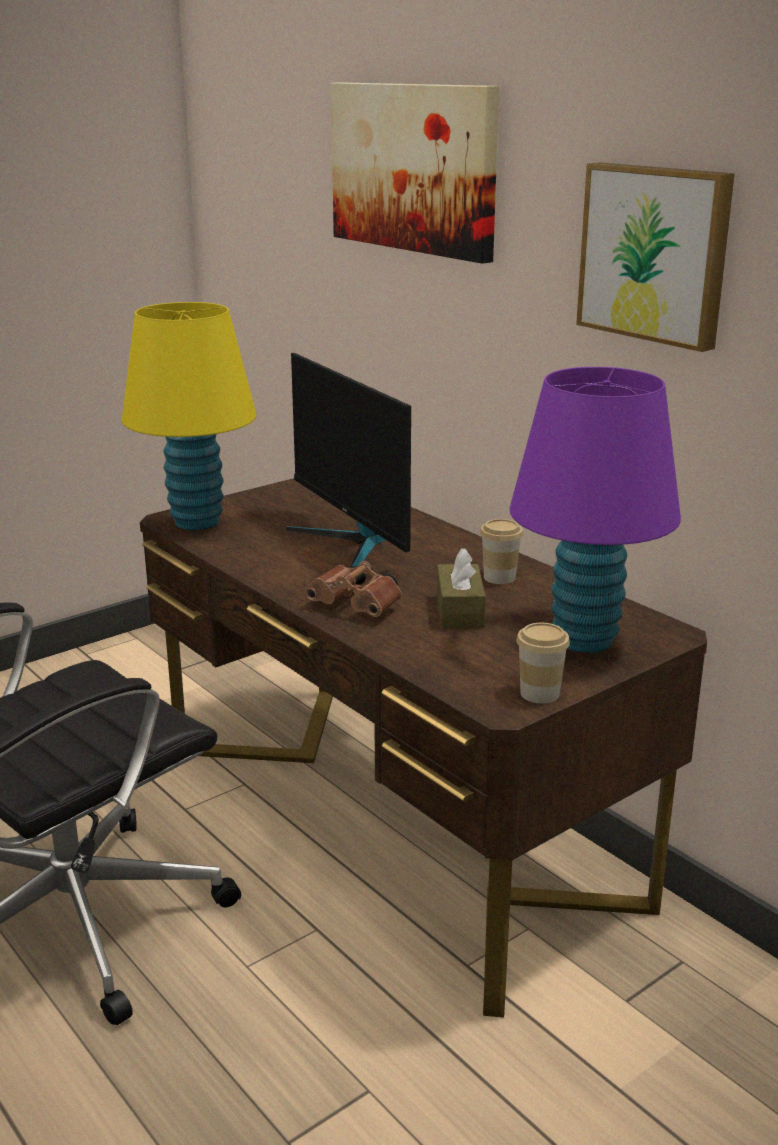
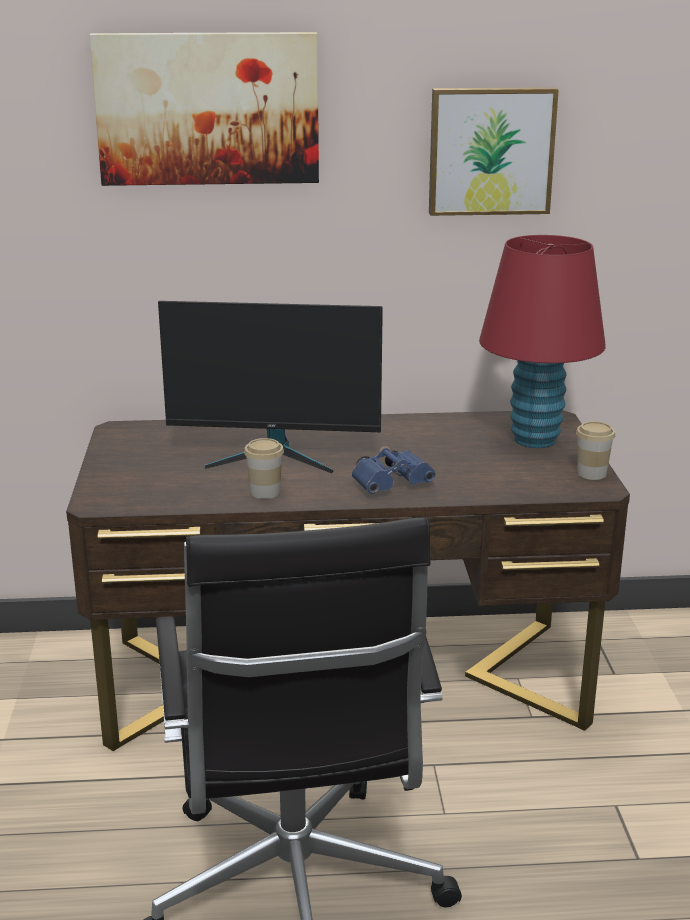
camera: 55 degrees left, 0 degrees up
(197, 522) = (126, 495): yellow table lamp -> none
(358, 606) = (393, 485): brown binoculars -> blue binoculars
(459, 611) = (445, 458): brown tissue box -> none
(499, 577) = (408, 431): cup -> cup (265, 492)
(585, 640) = (535, 440): purple table lamp -> red table lamp

